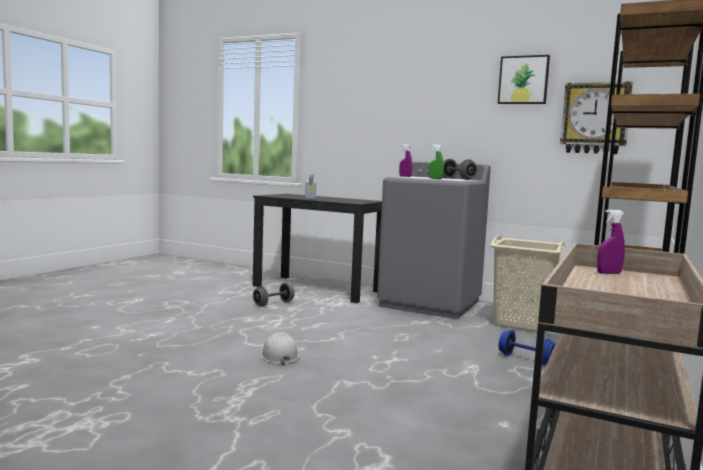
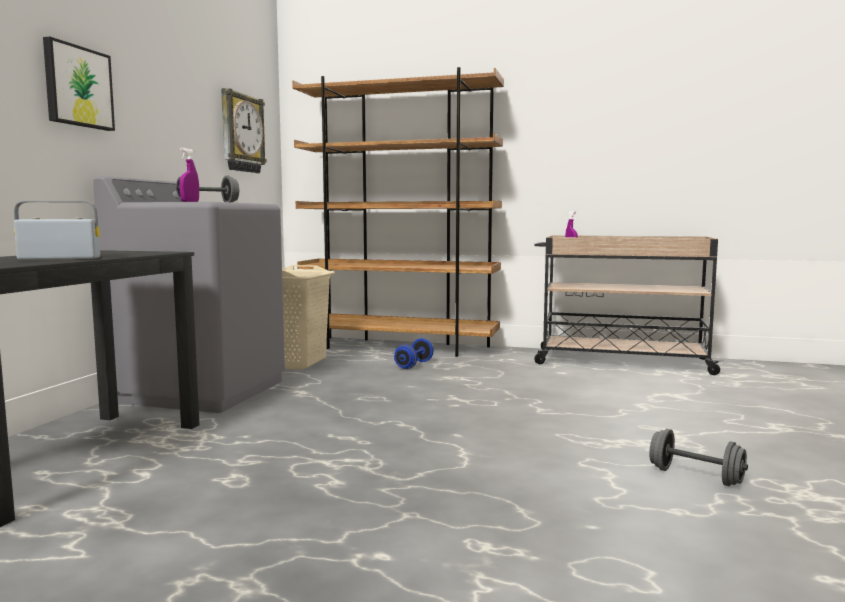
camera: 100 degrees left, 0 degrees up
(273, 304) = (209, 479): grey dumbbell -> grey dumbbell (695, 476)
(279, 356) = (497, 442): white hard hat -> none
(435, 178) = (243, 202): green spray bottle -> none
(523, 80) = (190, 72): picture -> picture (77, 87)

